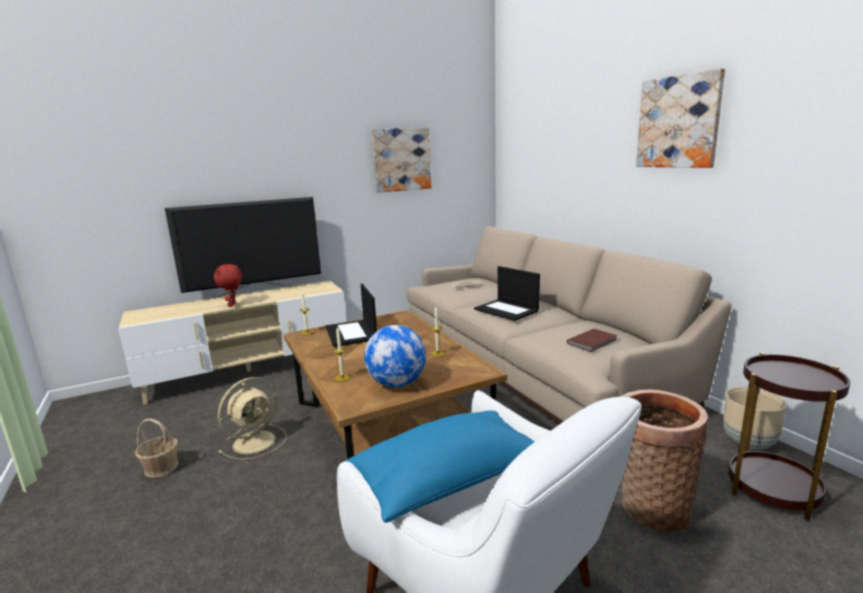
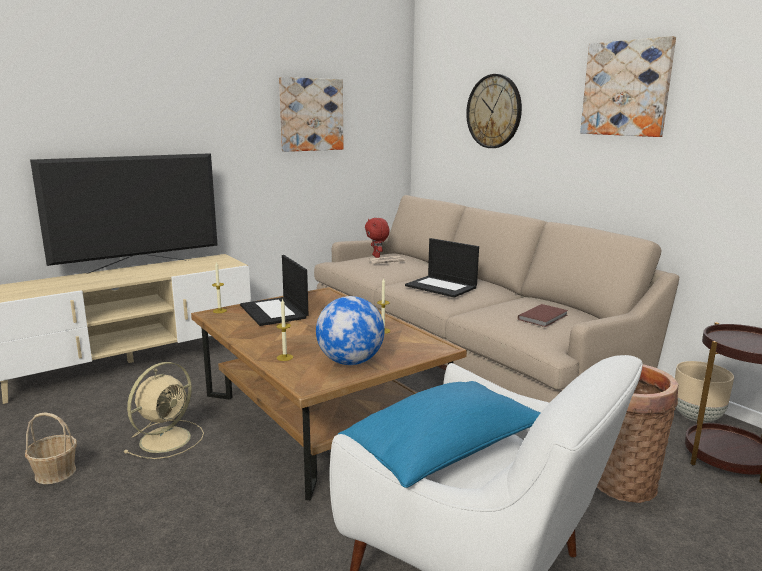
camera: 10 degrees left, 0 degrees up
(232, 305) = (116, 281): red plush toy -> red plush toy (377, 256)
(561, 149) = (494, 111): none -> wall clock

